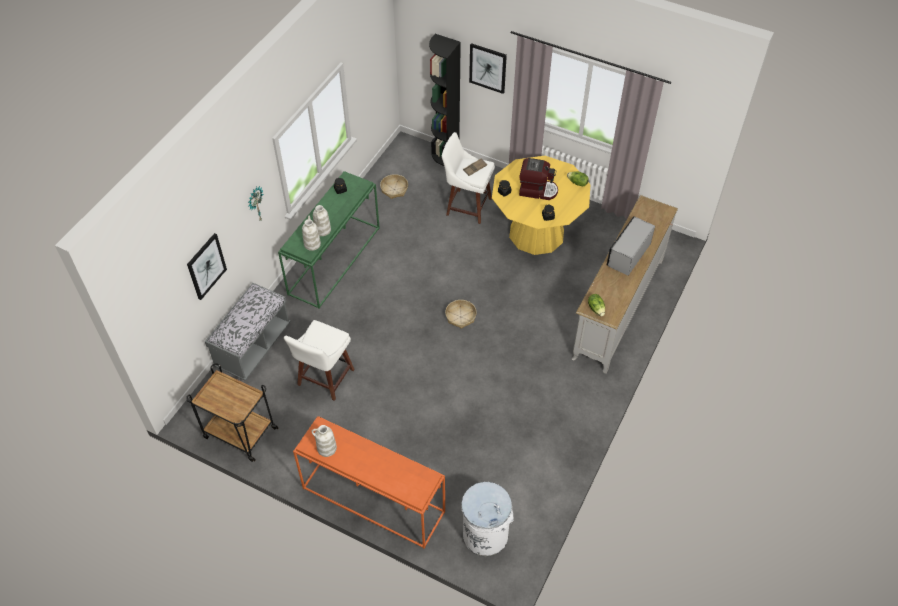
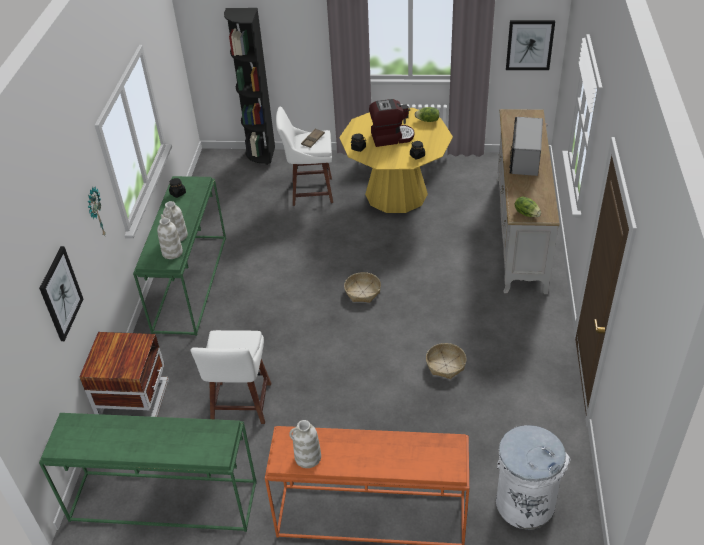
camera: 20 degrees left, 10 degrees down
(239, 432) = (162, 502): brown cart -> green console table
(253, 346) = (134, 400): grey bench -> nightstand
(394, 189) = (223, 199): basket -> basket (445, 365)
(488, 68) = (293, 30): picture -> picture (529, 45)

